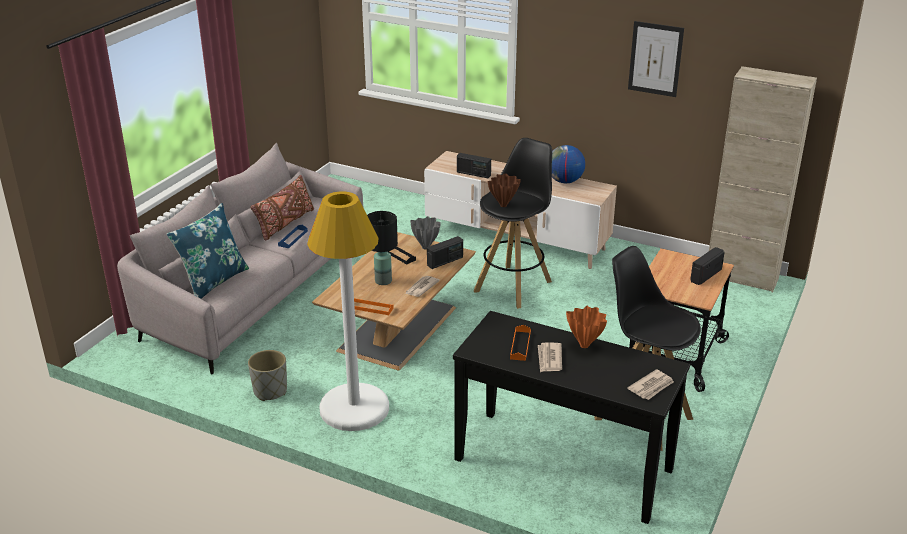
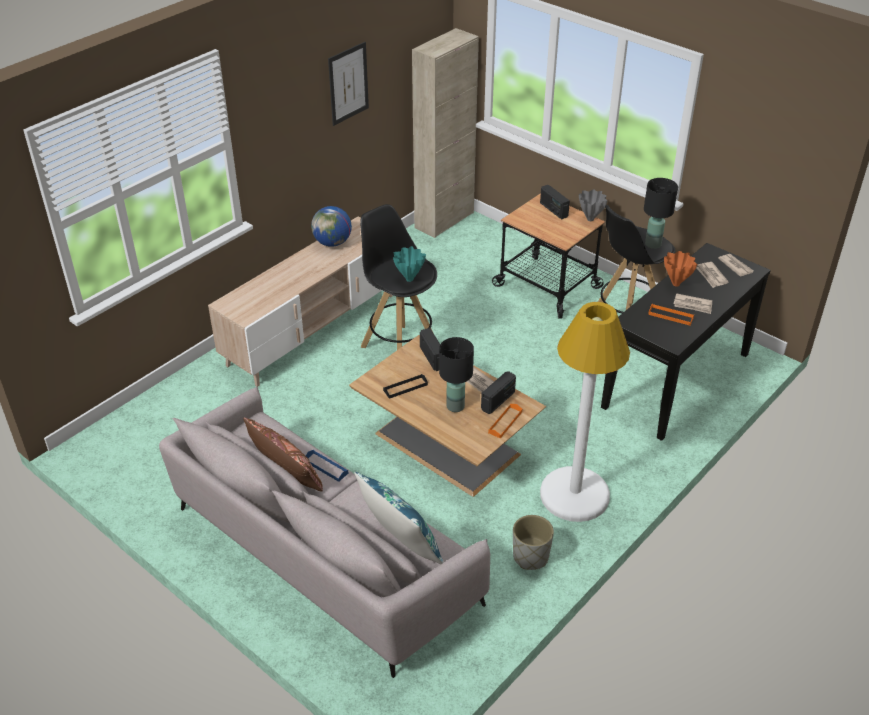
camera: 75 degrees left, 10 degrees up
(426, 247) = (398, 366): grey vase -> grey vase (590, 219)
(473, 174) = (281, 296): radio -> radio (498, 401)
(504, 205) = (409, 279): brown vase -> turquoise vase
(617, 369) = (711, 276): none -> newspaper
(662, 329) = (652, 244): none -> black table lamp

